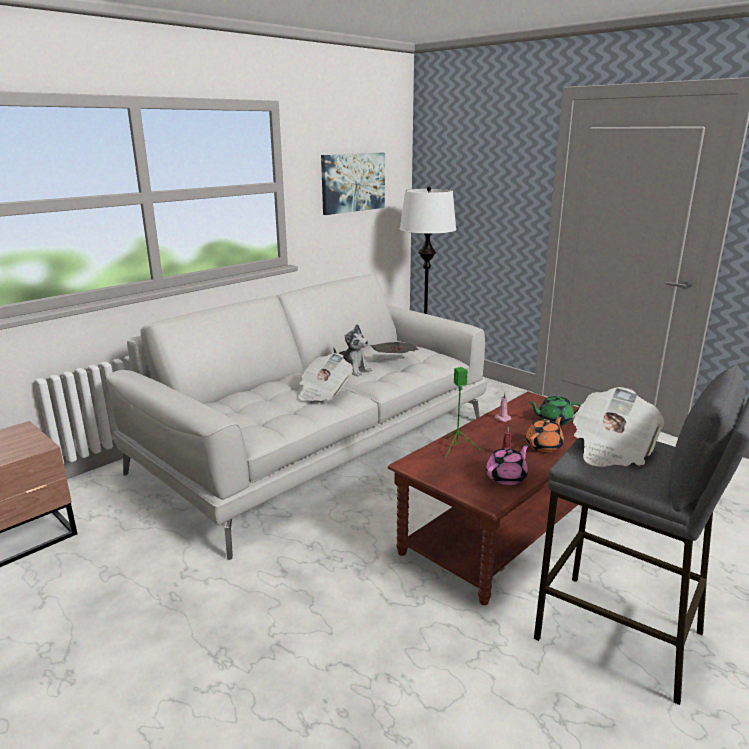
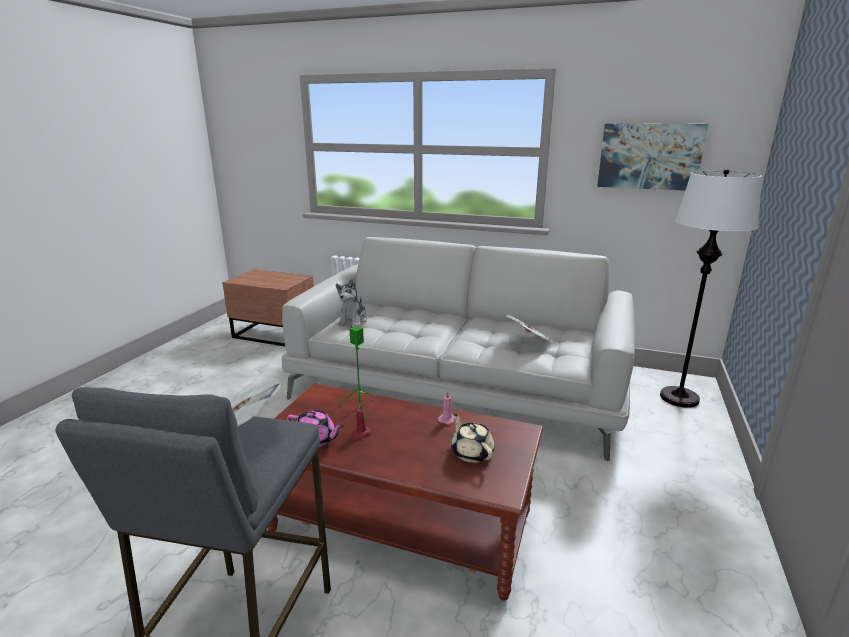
camera: 65 degrees right, 0 degrees up
(323, 392) = (424, 331): newspaper -> none
(352, 370) = (486, 331): plush toy -> plush toy (353, 320)
(544, 446) = (398, 454): orange teapot -> none
(554, 420) = (471, 452): green teapot -> beige teapot

